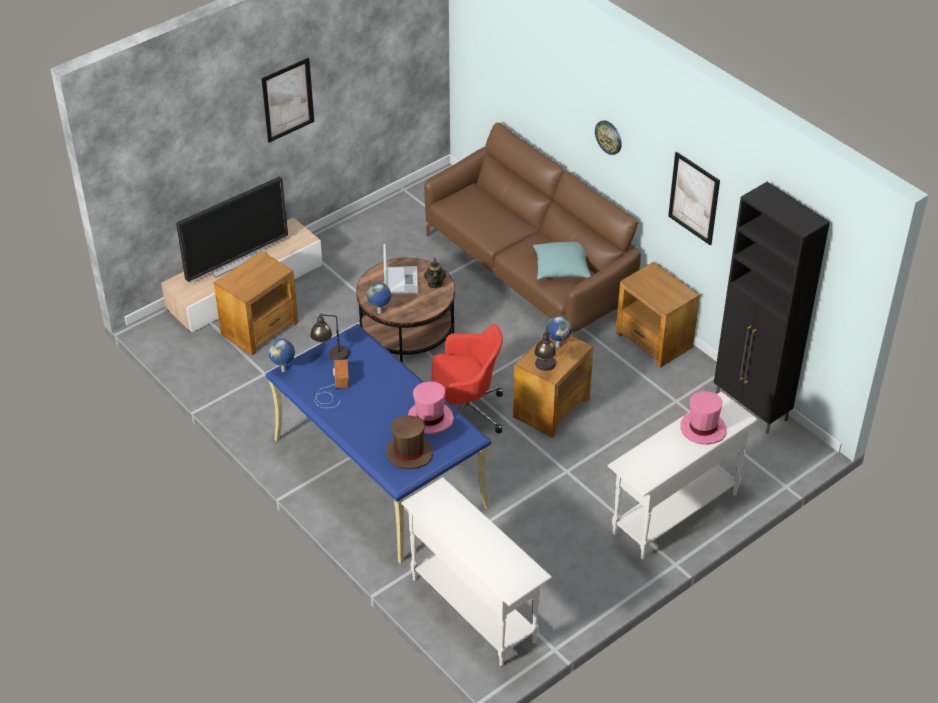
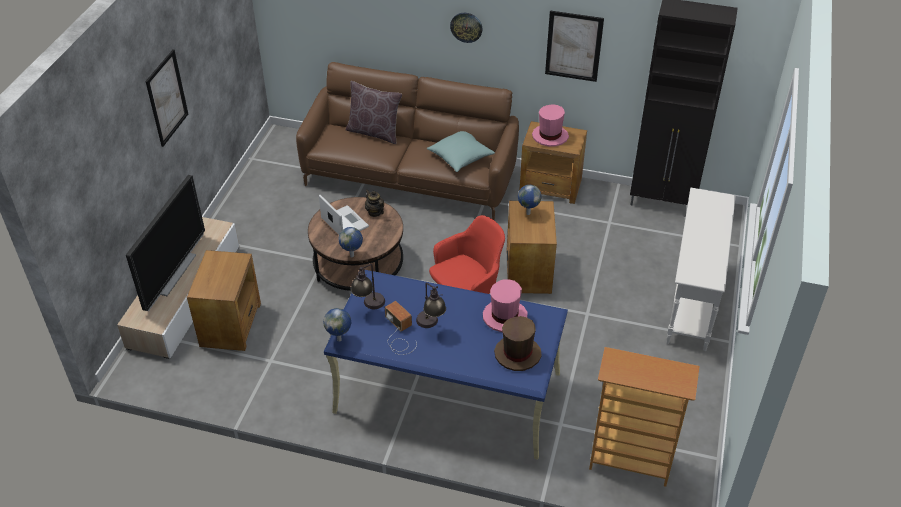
camera: 35 degrees left, 0 degrees up
(473, 609) = (629, 463): white console table -> bookcase
(506, 209) = (374, 132): none -> brown pillow
(544, 369) = (537, 235): table lamp -> table lamp (431, 325)
(702, 429) = (709, 220): pink hat -> pink hat (550, 136)

